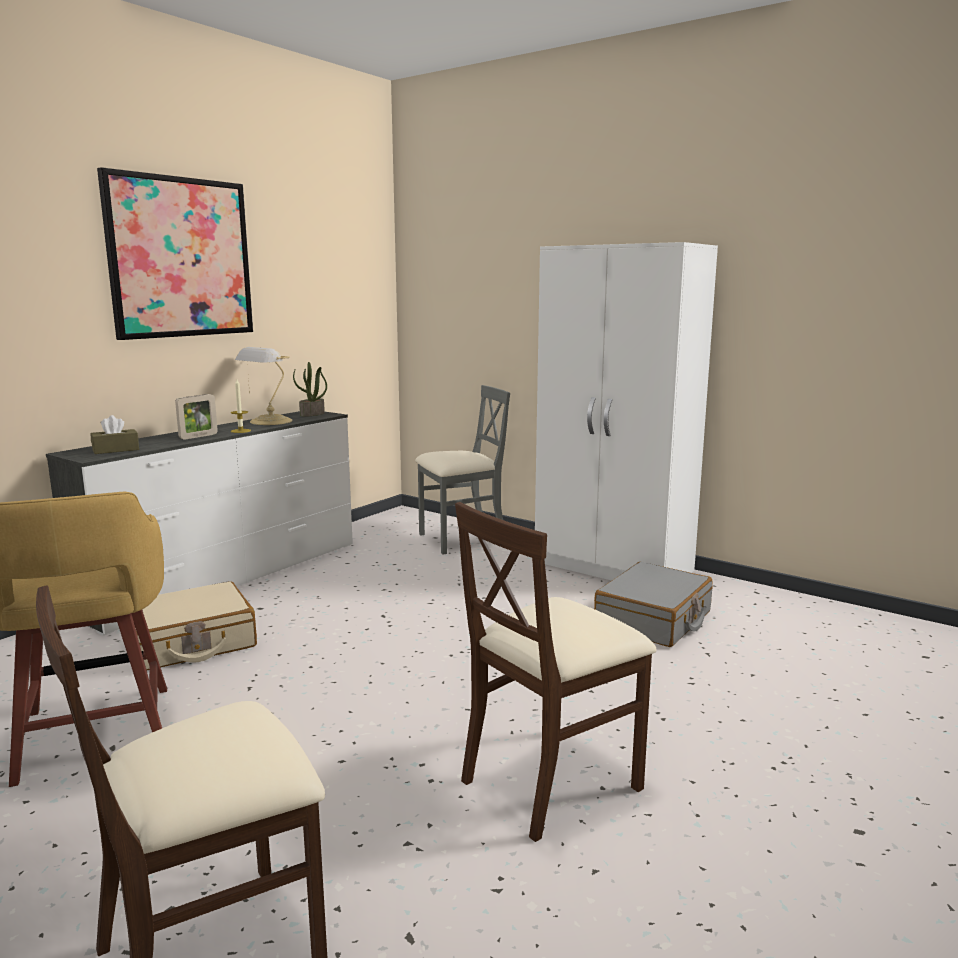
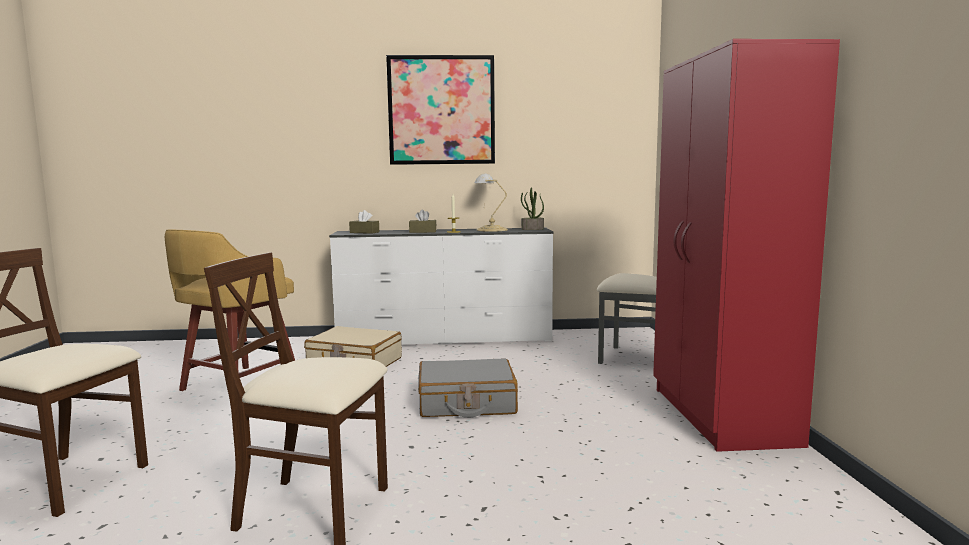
camera: 50 degrees right, 5 degrees down
(198, 436) = (423, 232): picture frame -> brown tissue box
(614, 567) = (721, 416): white wardrobe -> red wardrobe
(654, 620) = (651, 464): grey suitcase -> grey suitcase (466, 403)

